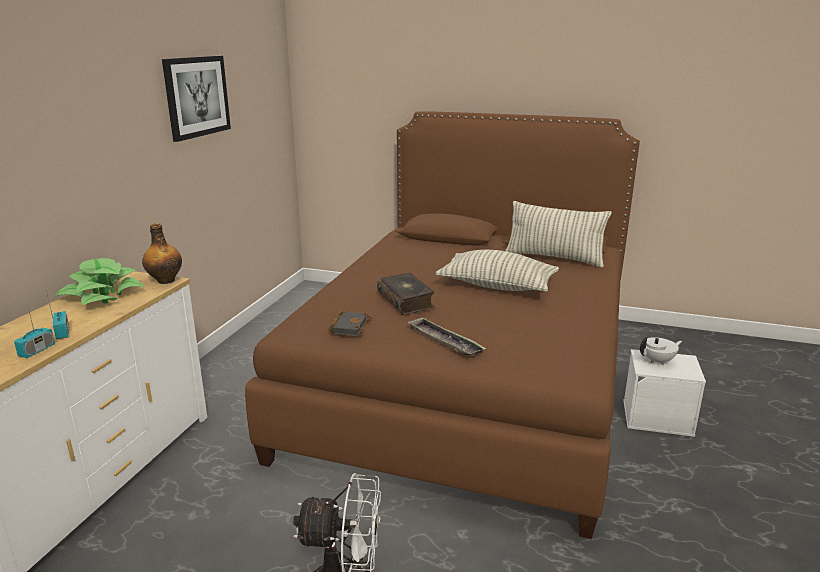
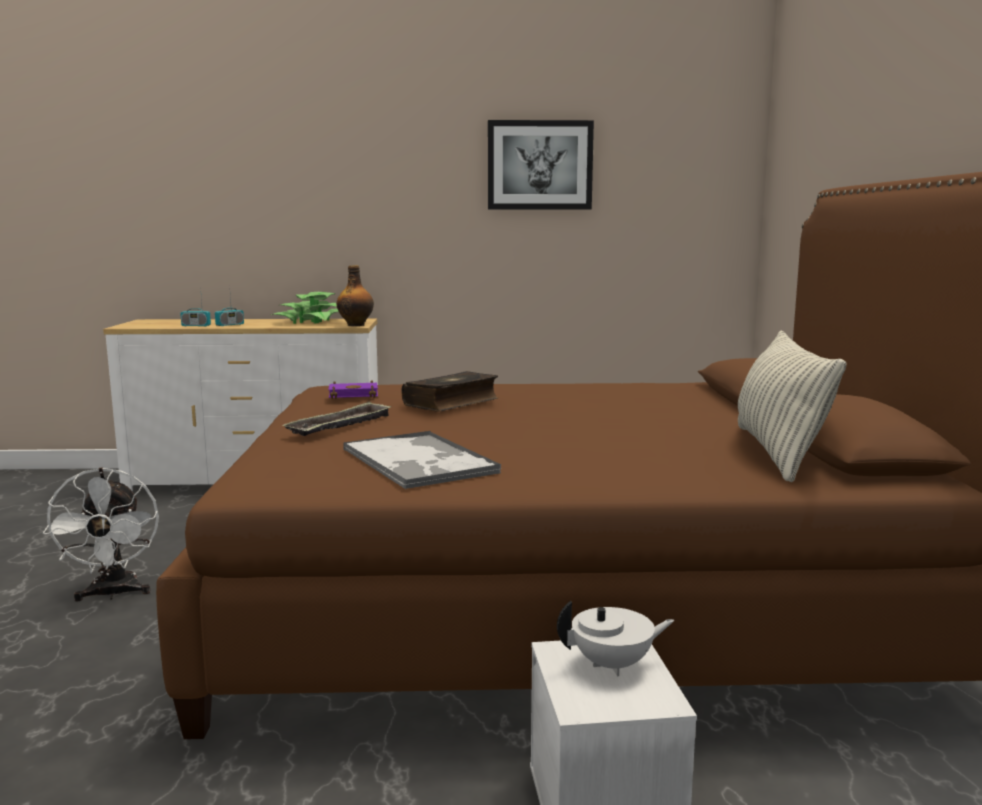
camera: 70 degrees right, 10 degrees down
(349, 326) = (355, 394): black book -> purple book
(497, 286) = (570, 433): pillow -> none
(544, 329) = (419, 461): none -> tray
(658, 361) = (613, 665): white teapot -> white teapot turned 60 degrees counterclockwise

